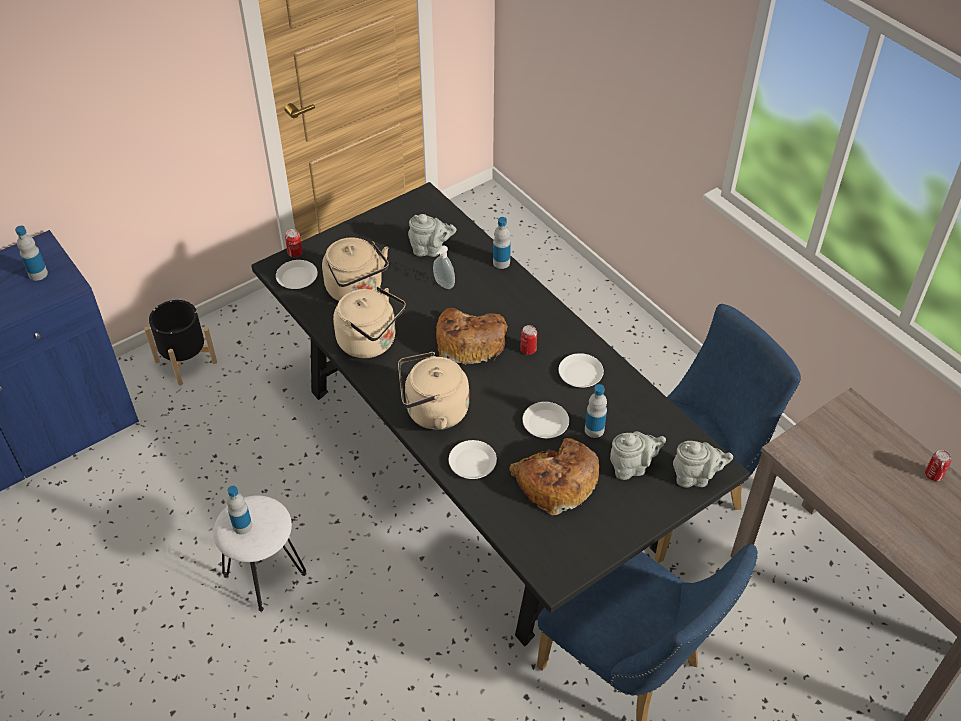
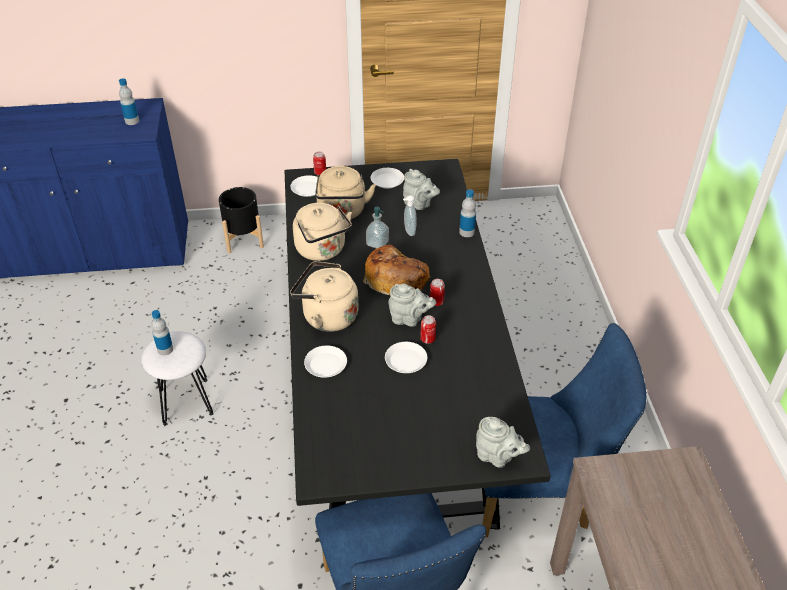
camera: 30 degrees right, 5 degrees down
(421, 311) = (377, 243): none -> soap dispenser
(555, 481) = (378, 406): bread -> none
(580, 373) = (464, 336): white plate -> white plate (387, 181)
(594, 430) = (441, 382): bottle -> none
(632, 467) = (449, 424): grey teapot -> grey teapot (409, 319)
(933, 475) = (727, 558): can -> can (427, 339)

